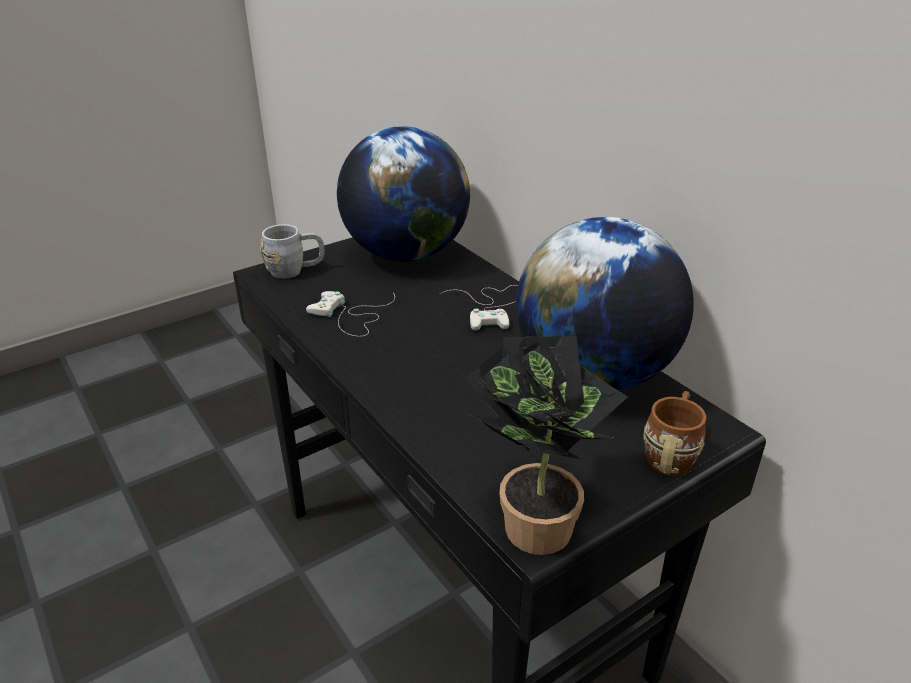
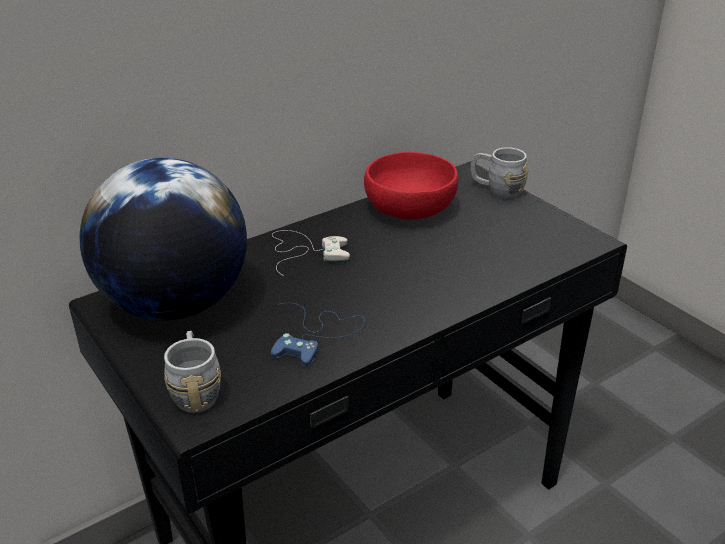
camera: 90 degrees left, 0 degrees up
(351, 316) = (317, 335): white game controller -> blue game controller
(533, 520) = (578, 240): potted plant -> none
(594, 374) = (411, 209): globe -> red bowl
(671, 453) = (497, 190): brown mug -> grey mug

